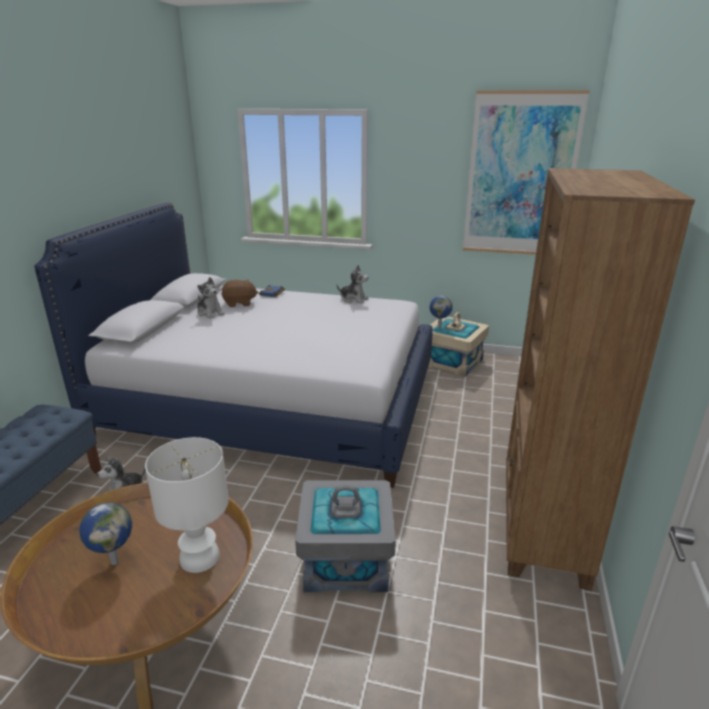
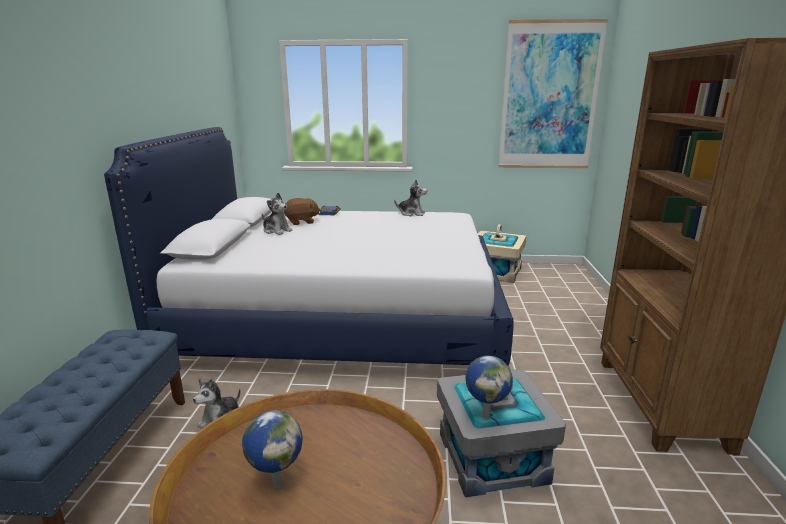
camera: 10 degrees left, 5 degrees down
(200, 557) = (377, 465): white table lamp -> none
(439, 327) = (484, 239): globe -> globe (486, 415)

